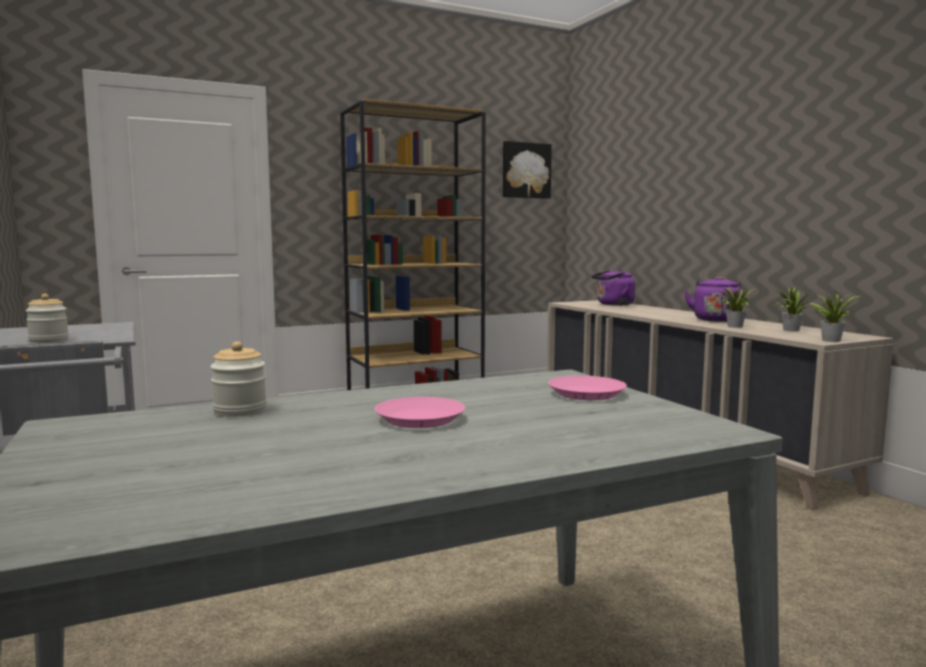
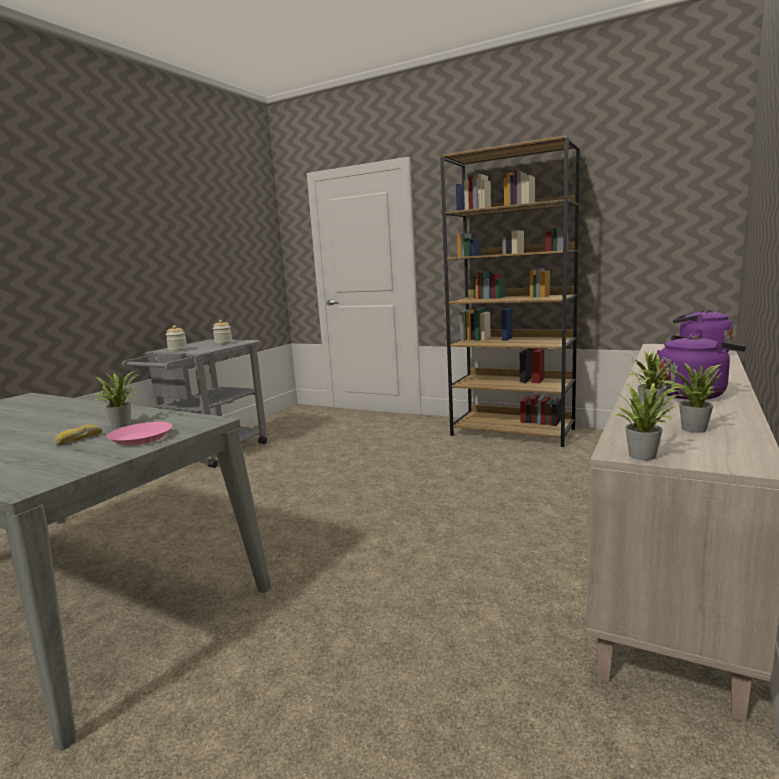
camera: 55 degrees right, 5 degrees up
(240, 411) = (58, 404): jar -> jar (223, 343)
(419, 419) = (47, 428): pink plate -> none
(489, 395) = (122, 424): none -> potted plant
(525, 170) = (677, 184): picture -> none
(534, 410) = (79, 439): none -> bread

